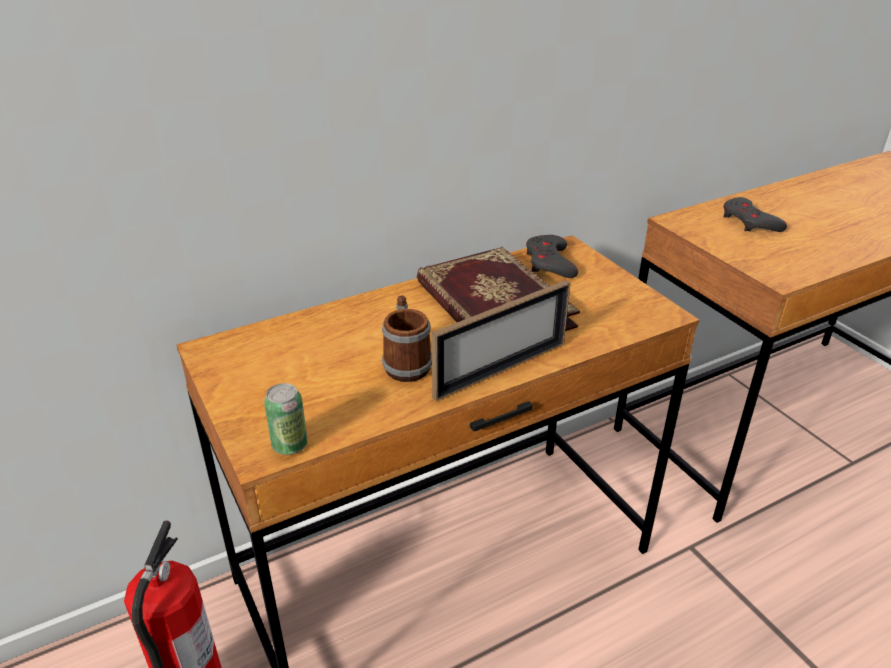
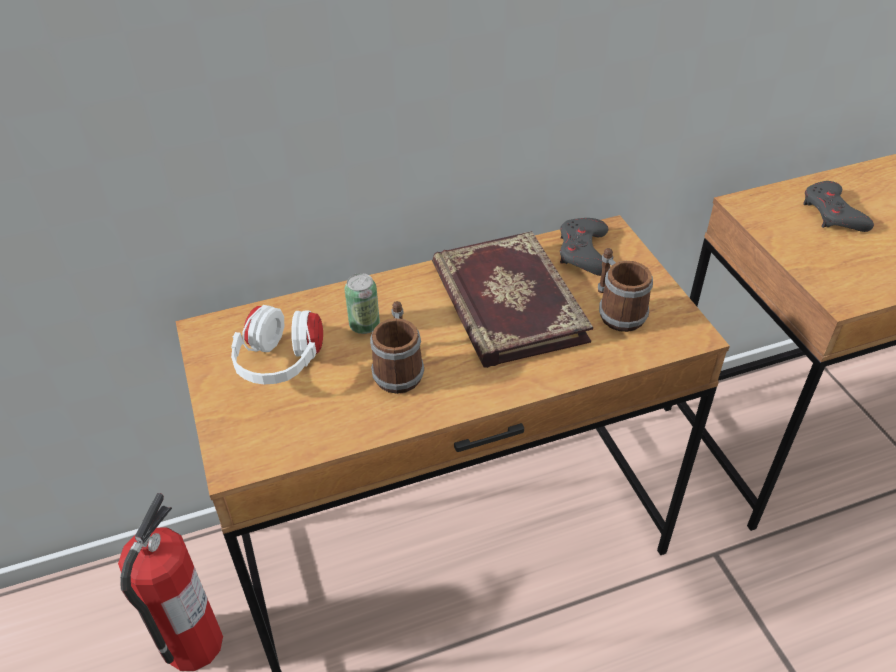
camera: 10 degrees right, 10 degrees up
(290, 369) = (281, 364): none -> white headphones
(290, 445) = (263, 456): can -> can (364, 325)
(501, 369) = (494, 389): picture frame -> none
(593, 302) = (616, 311): none -> mug

